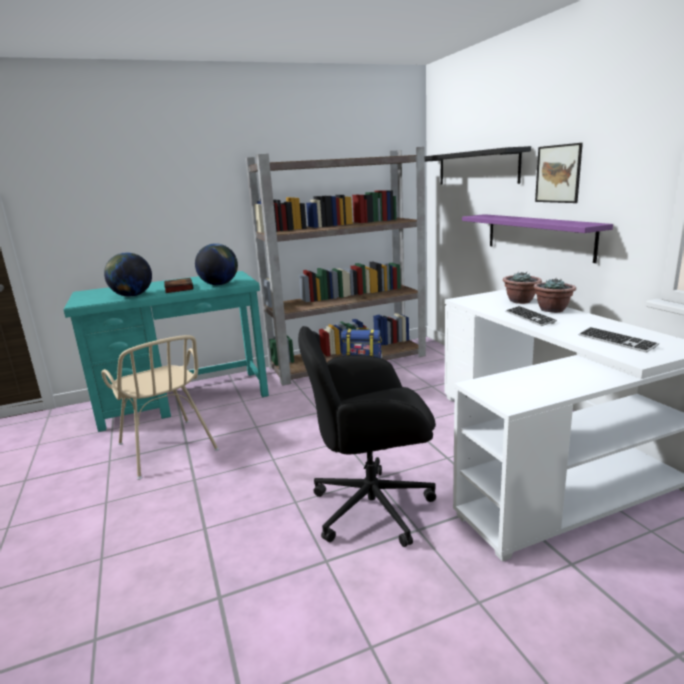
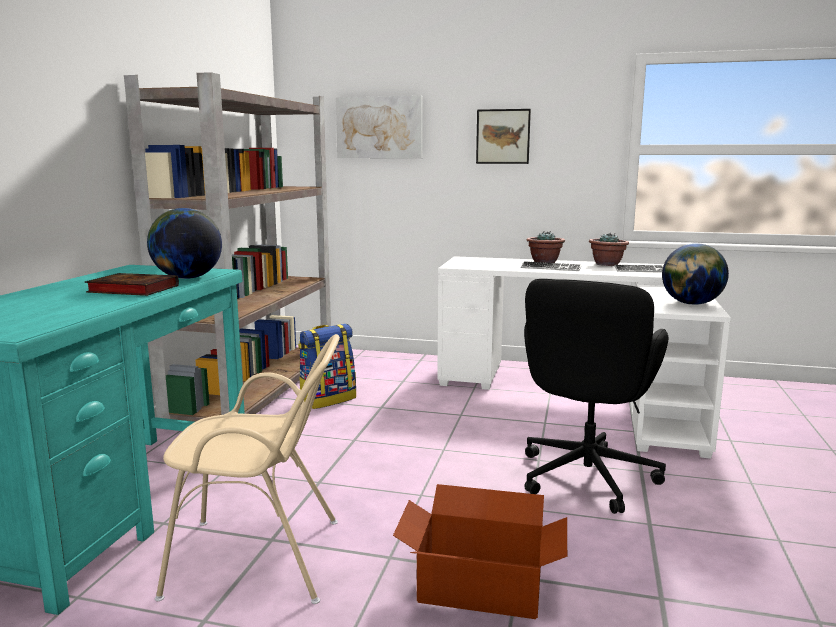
camera: 55 degrees left, 5 degrees down
(132, 296) = (87, 308): globe -> globe (691, 304)
(184, 519) = (479, 586): none -> cardboard box
(476, 168) = (379, 127): black shelf -> picture
(520, 301) = (501, 261): potted plant -> potted plant (607, 264)
(537, 236) = (480, 198): purple shelf -> none

